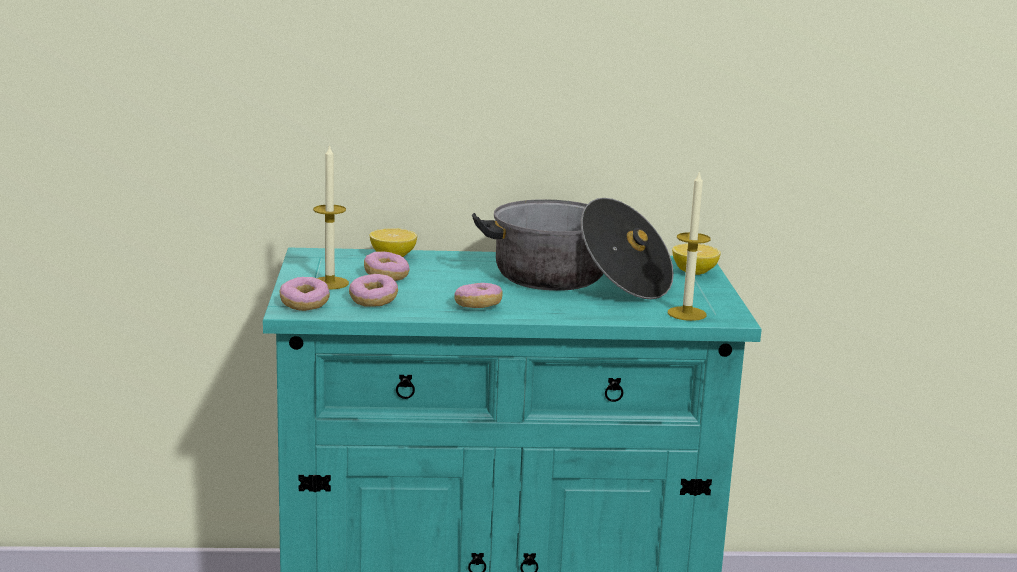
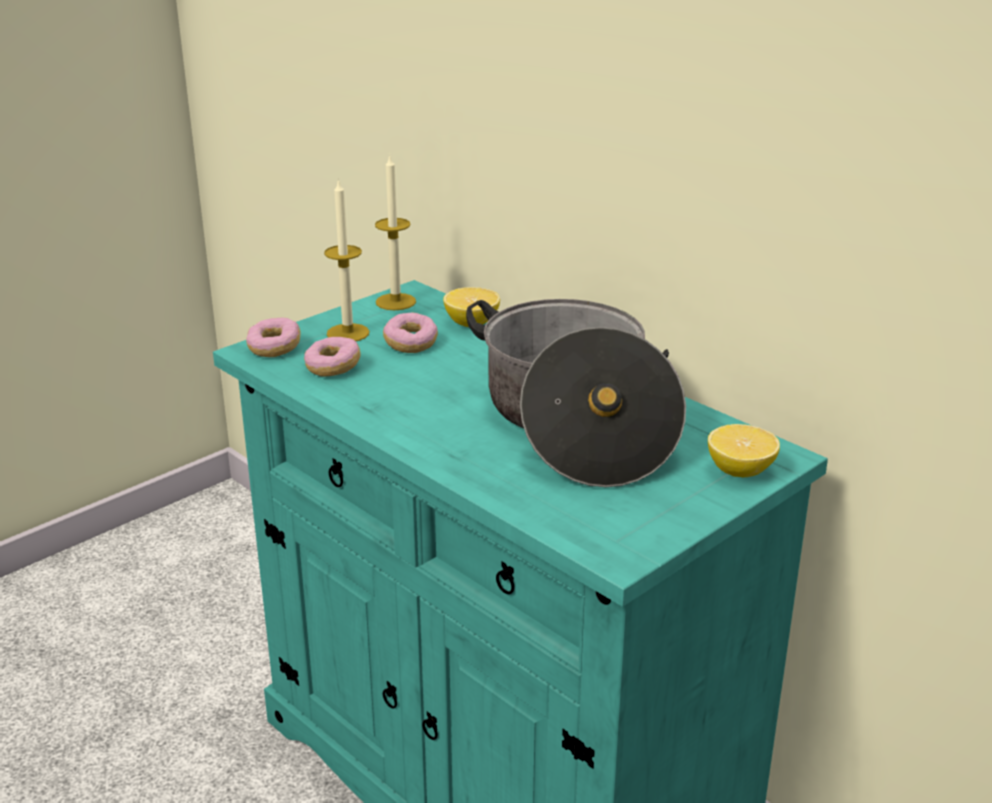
camera: 50 degrees right, 10 degrees up
(478, 306) = (402, 413): donut -> none
(686, 313) = (583, 524): candle -> candle (395, 302)

